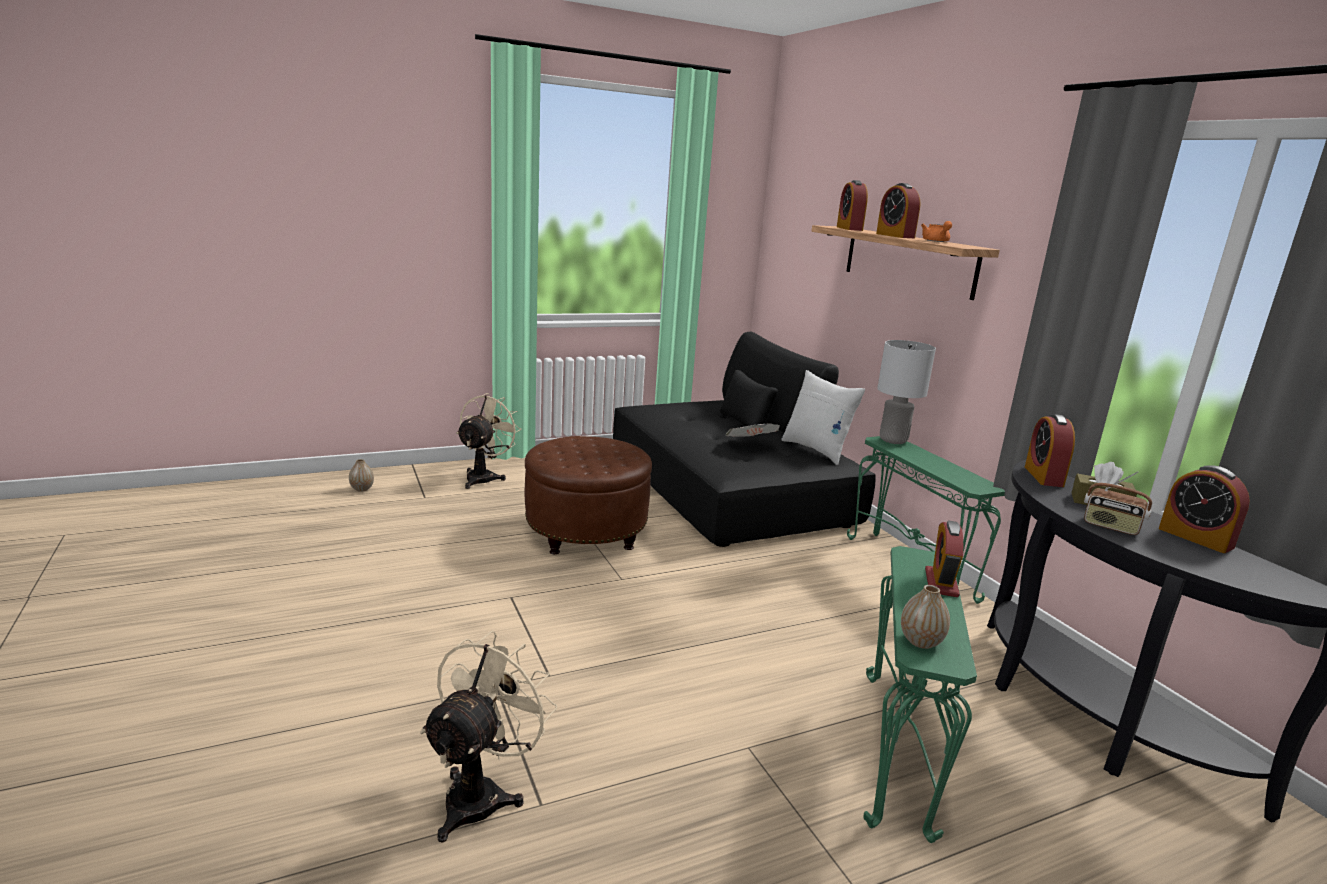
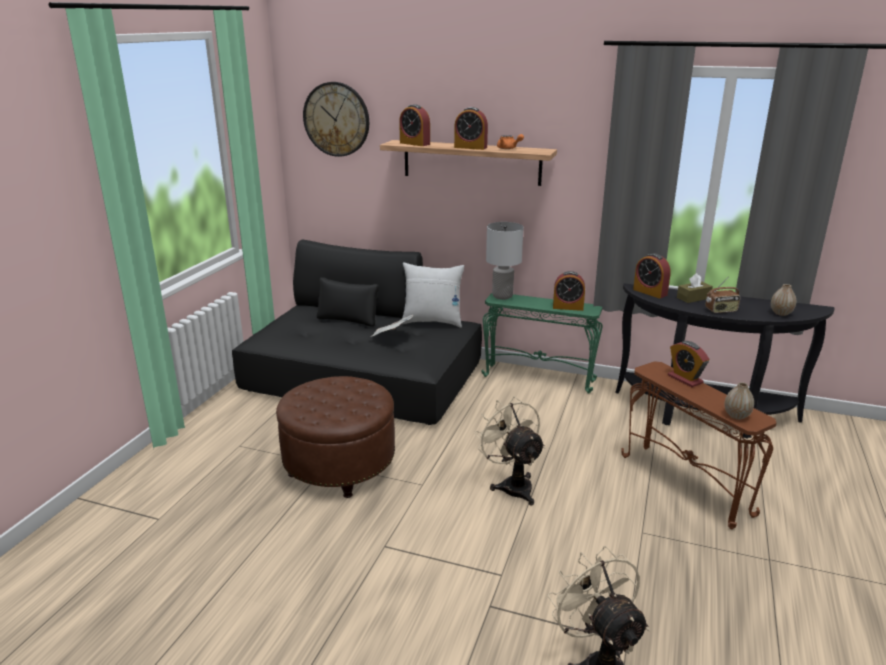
camera: 45 degrees left, 5 degrees up
(362, 489) = (80, 549): vase -> vase (781, 313)
(484, 477) = (173, 470): beige fan -> beige fan (512, 485)
(804, 201) = (336, 119): none -> wall clock
(897, 750) = (685, 485): green side table -> brown side table
(1195, 538) = (747, 301): alarm clock -> alarm clock (568, 307)

